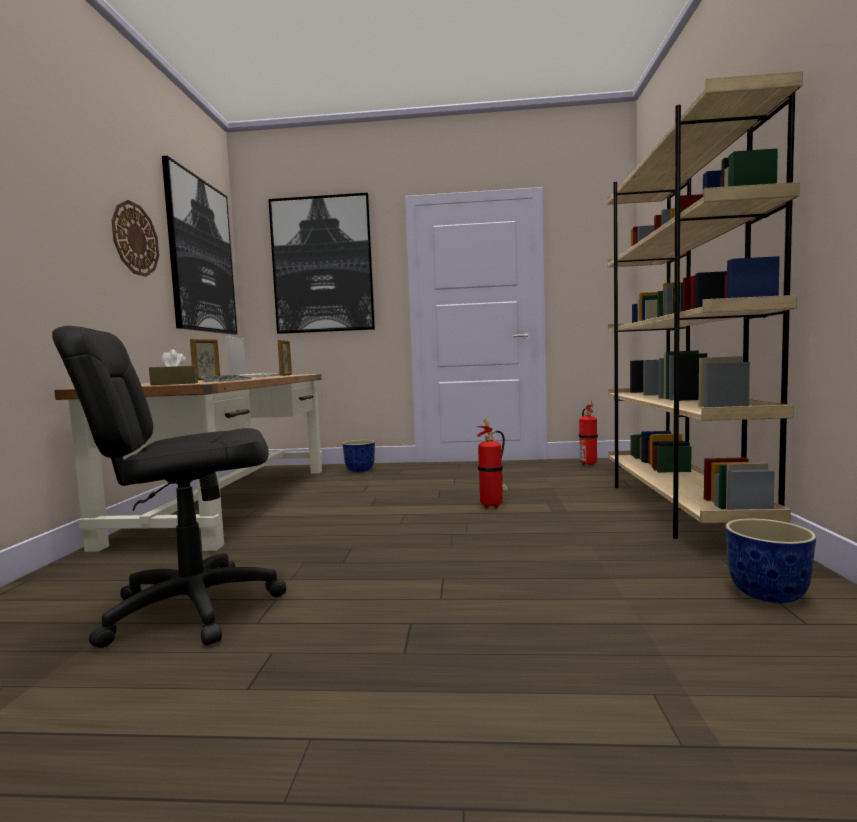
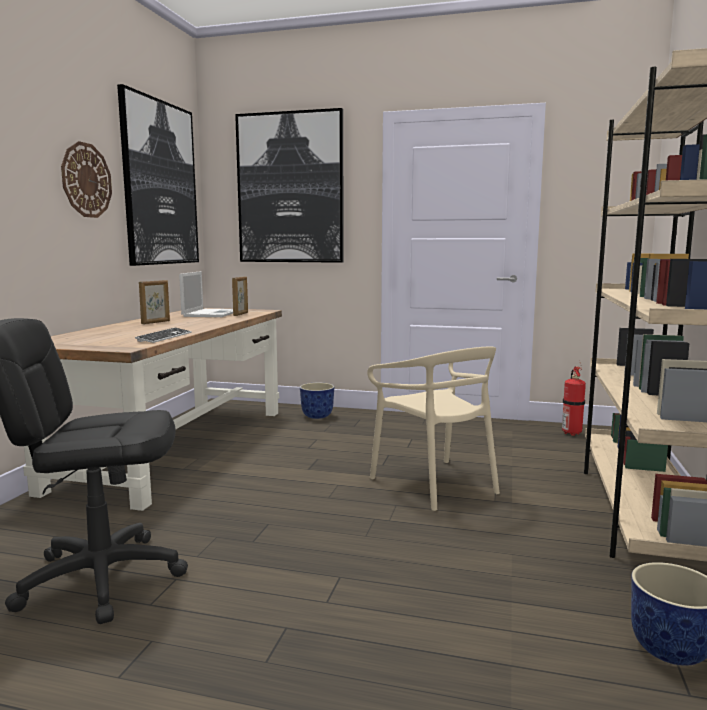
camera: 10 degrees right, 5 degrees up
(174, 384) = (108, 346): brown tissue box -> none
(493, 505) = (435, 484): fire extinguisher -> beige chair

